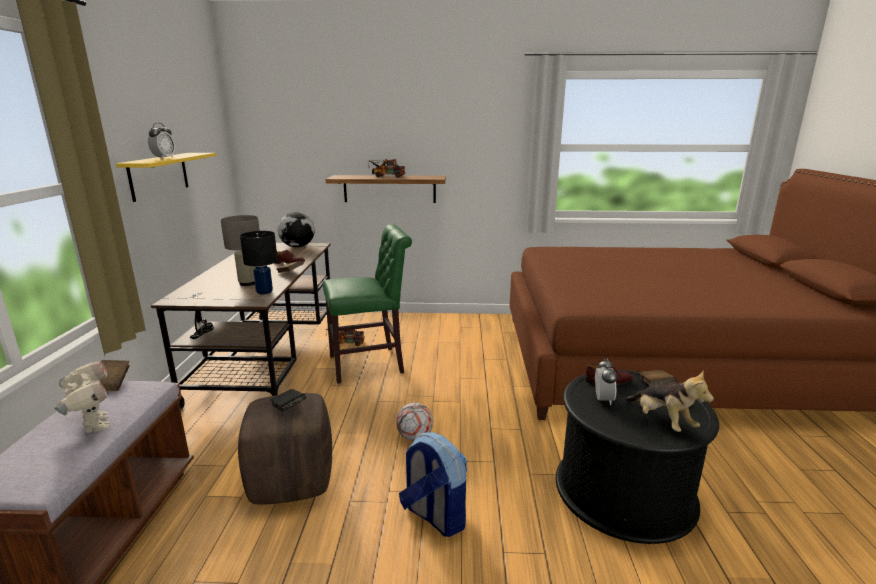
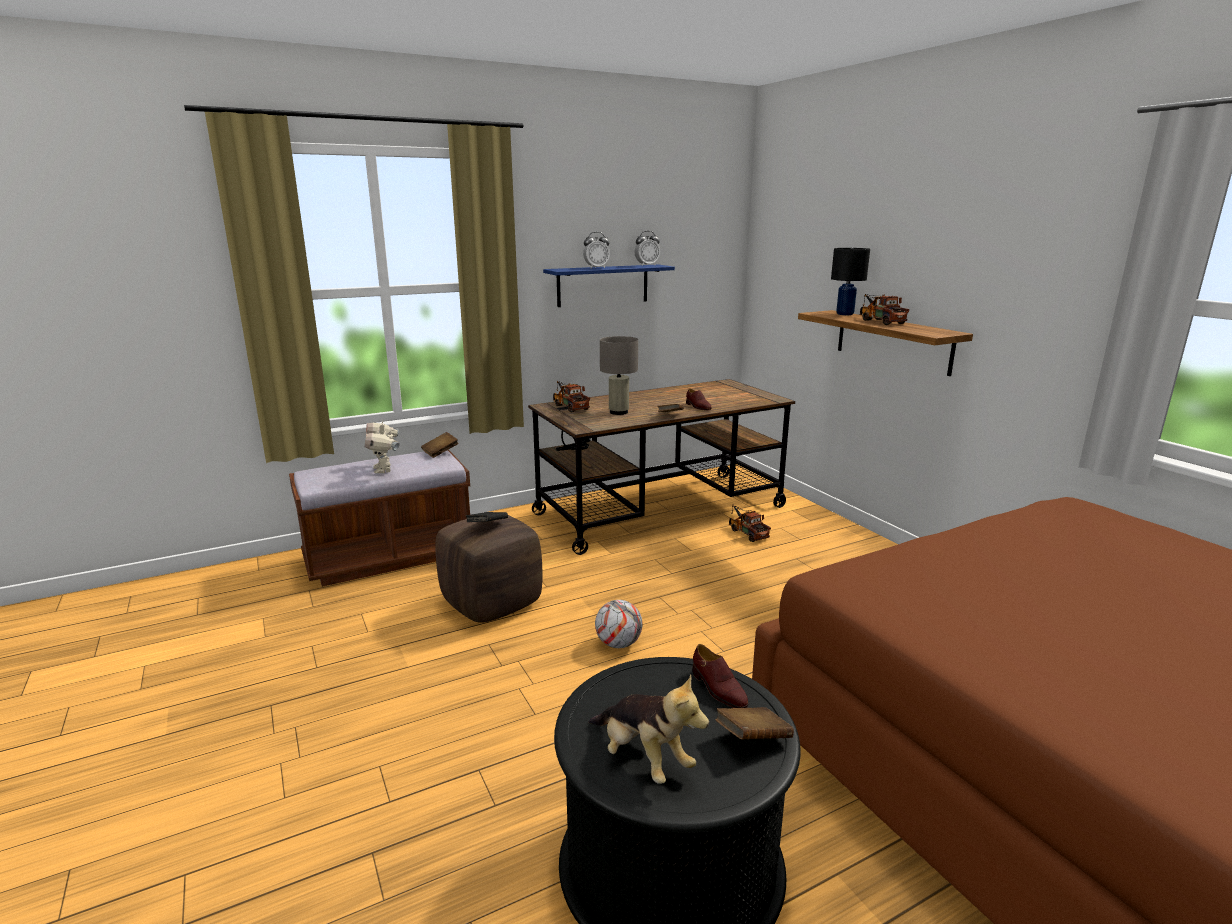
camera: 60 degrees right, 0 degrees up
(93, 425) = (384, 470): toy robot -> toy robot turned 135 degrees clockwise
(159, 175) = (603, 285): yellow shelf -> blue shelf
(196, 293) = (569, 406): none -> toy truck
(264, 292) = (606, 423): black table lamp -> black table lamp (844, 314)
(298, 246) = (753, 395): globe -> none
(371, 364) = (724, 564): green chair -> none
(434, 516) = (501, 702): backpack -> none
(603, 399) = (657, 693): alarm clock -> alarm clock (647, 265)
(662, 421) = (643, 758): plush toy -> plush toy turned 75 degrees counterclockwise

